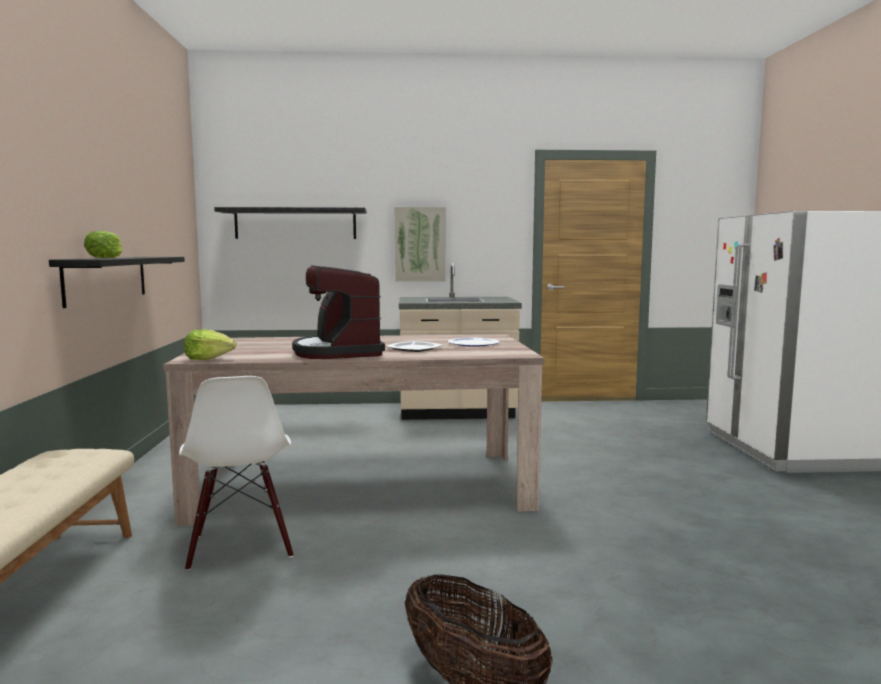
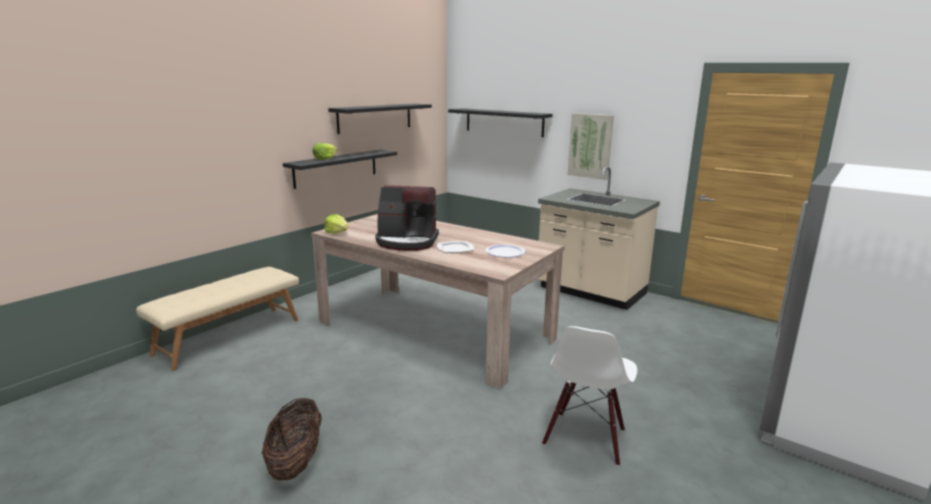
camera: 40 degrees right, 10 degrees up
(140, 206) = (375, 118): none -> black shelf
(240, 547) = (325, 345): white chair -> white chair (585, 438)
(338, 352) = (407, 242): coffee machine -> coffee machine turned 105 degrees counterclockwise

